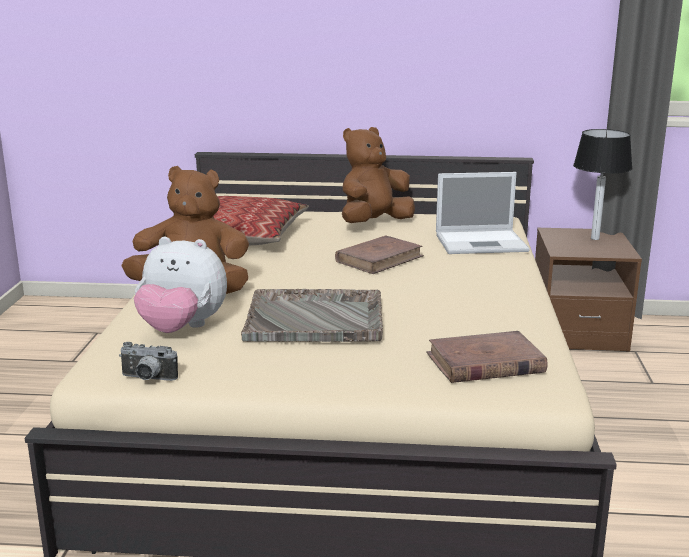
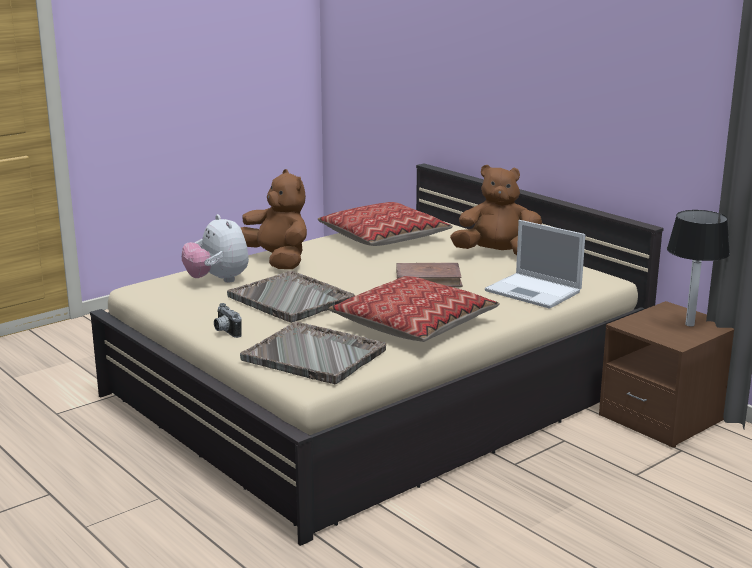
camera: 45 degrees right, 0 degrees up
(147, 379) = (149, 298): camera -> camera (225, 332)
(475, 300) = (414, 324): none -> pillow
(485, 363) = (315, 356): brown book -> grey tray

